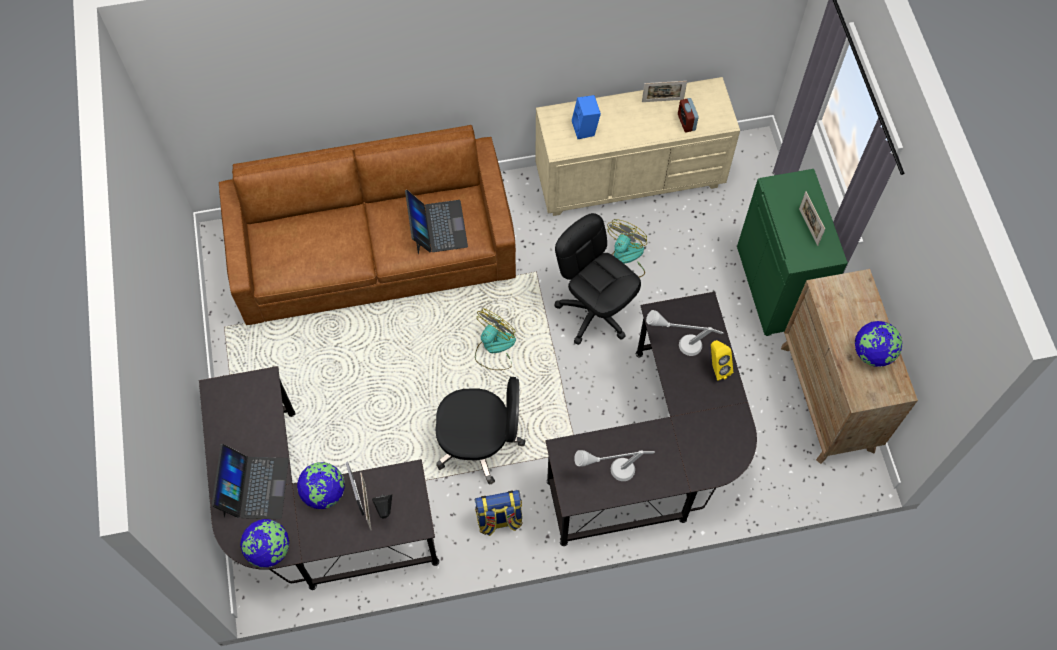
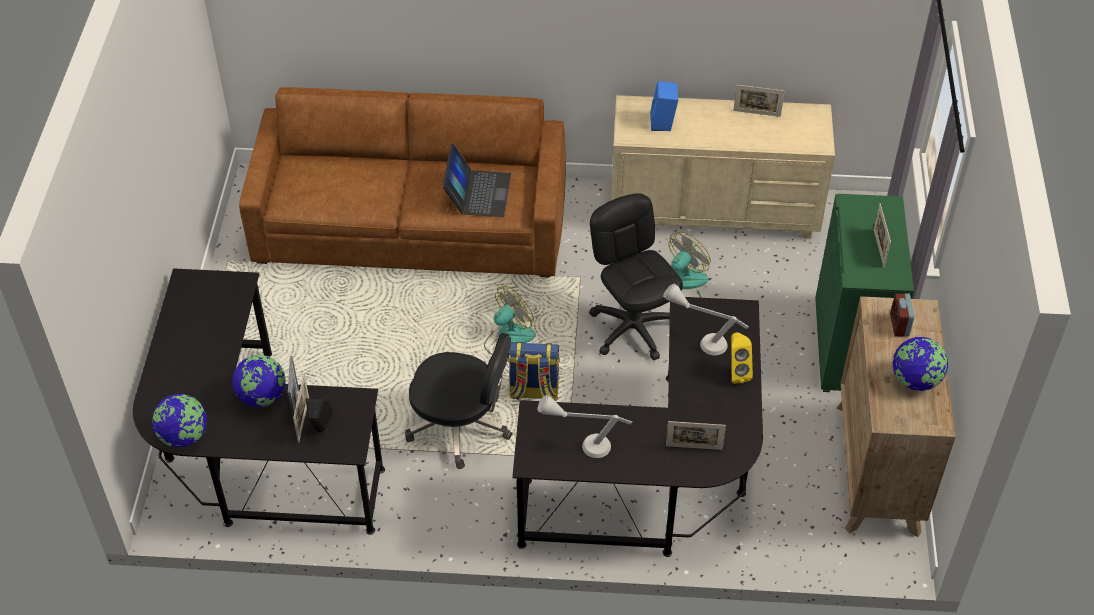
camera: 15 degrees right, 15 degrees down
(255, 487) = (191, 376): laptop -> none
(499, 520) = (456, 506): backpack -> backpack (533, 391)
(686, 122) = (776, 137): alarm clock -> alarm clock (899, 325)
(702, 450) = (694, 447): none -> picture frame

